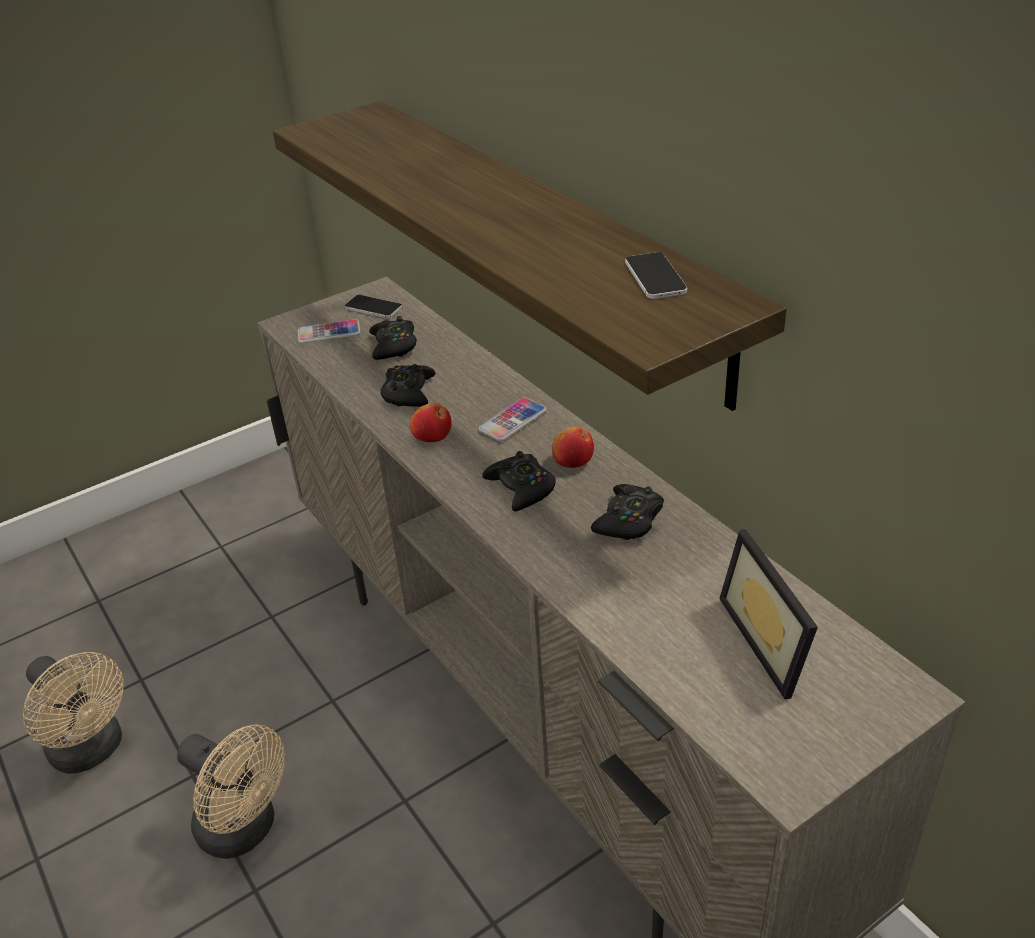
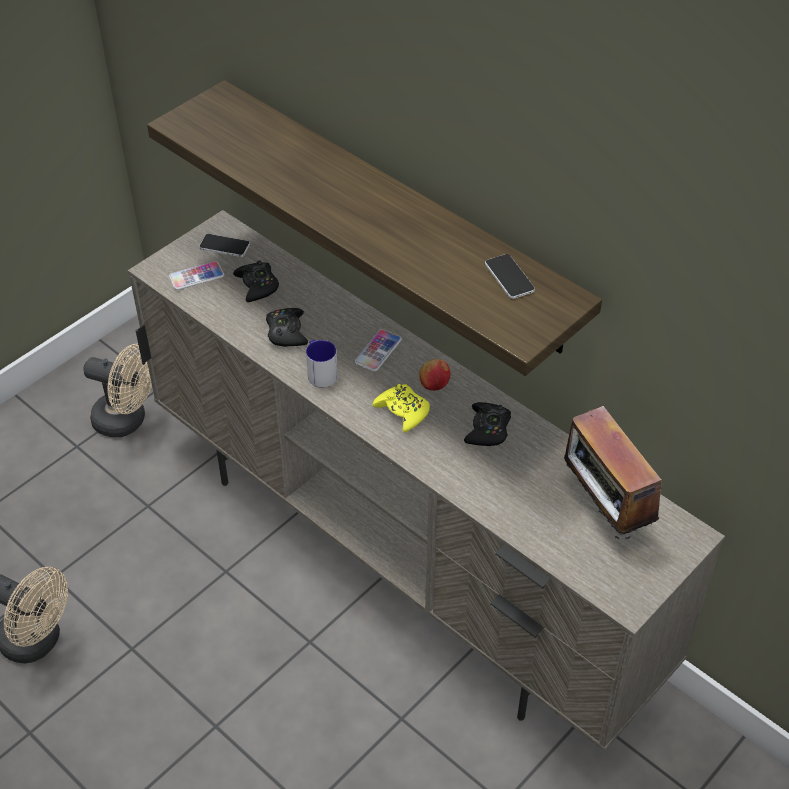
camera: 15 degrees left, 10 degrees up
(246, 830) = (192, 683): beige fan -> beige fan (127, 420)
(432, 436) = (320, 372): apple -> mug
(521, 488) = (403, 411): black game controller -> yellow game controller
(774, 640) = (604, 510): picture frame -> radio

